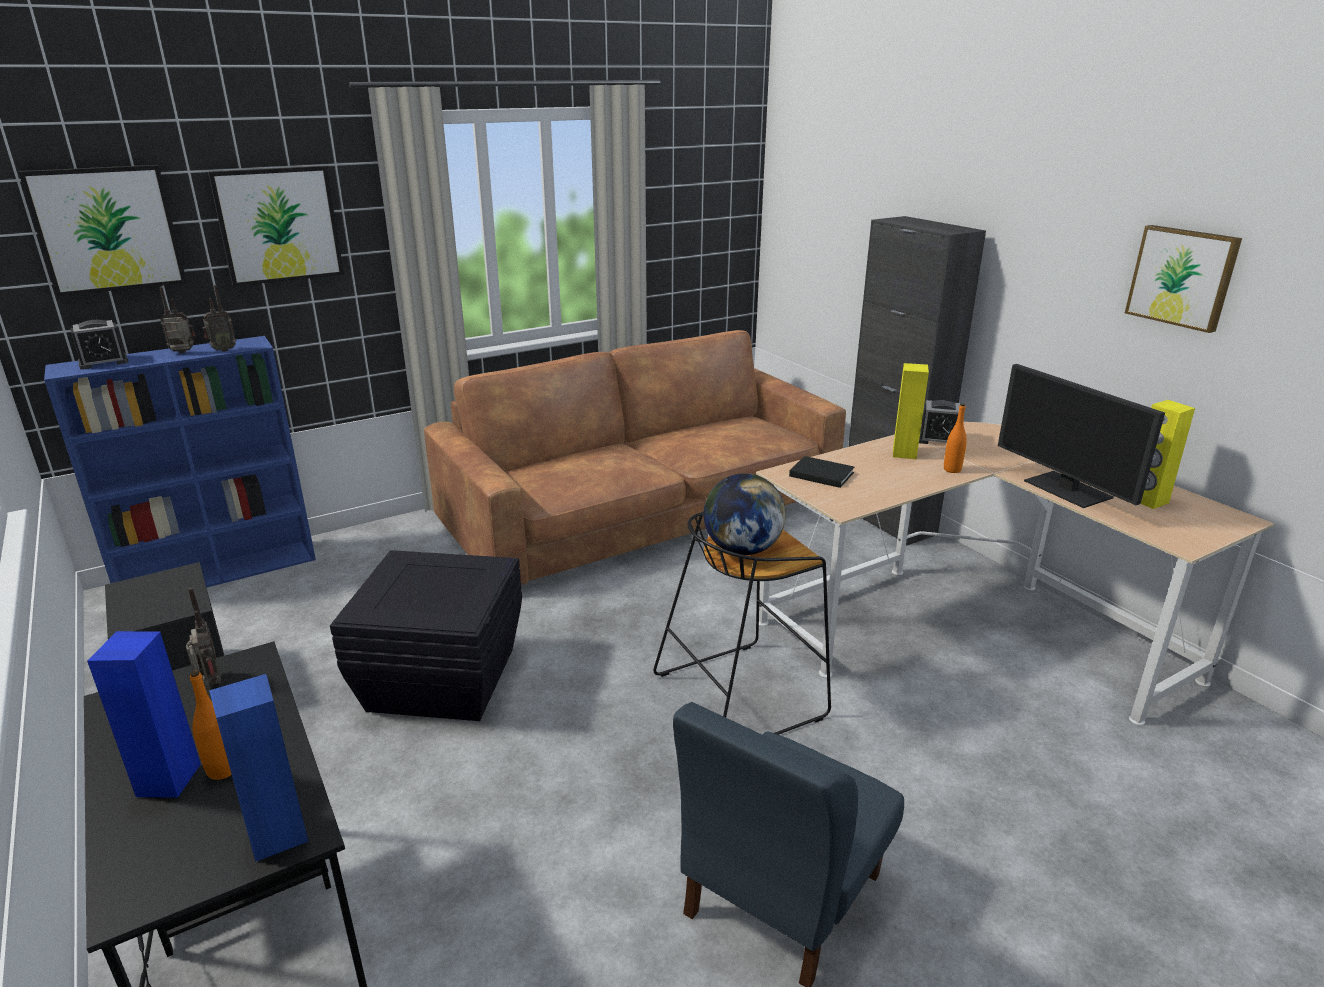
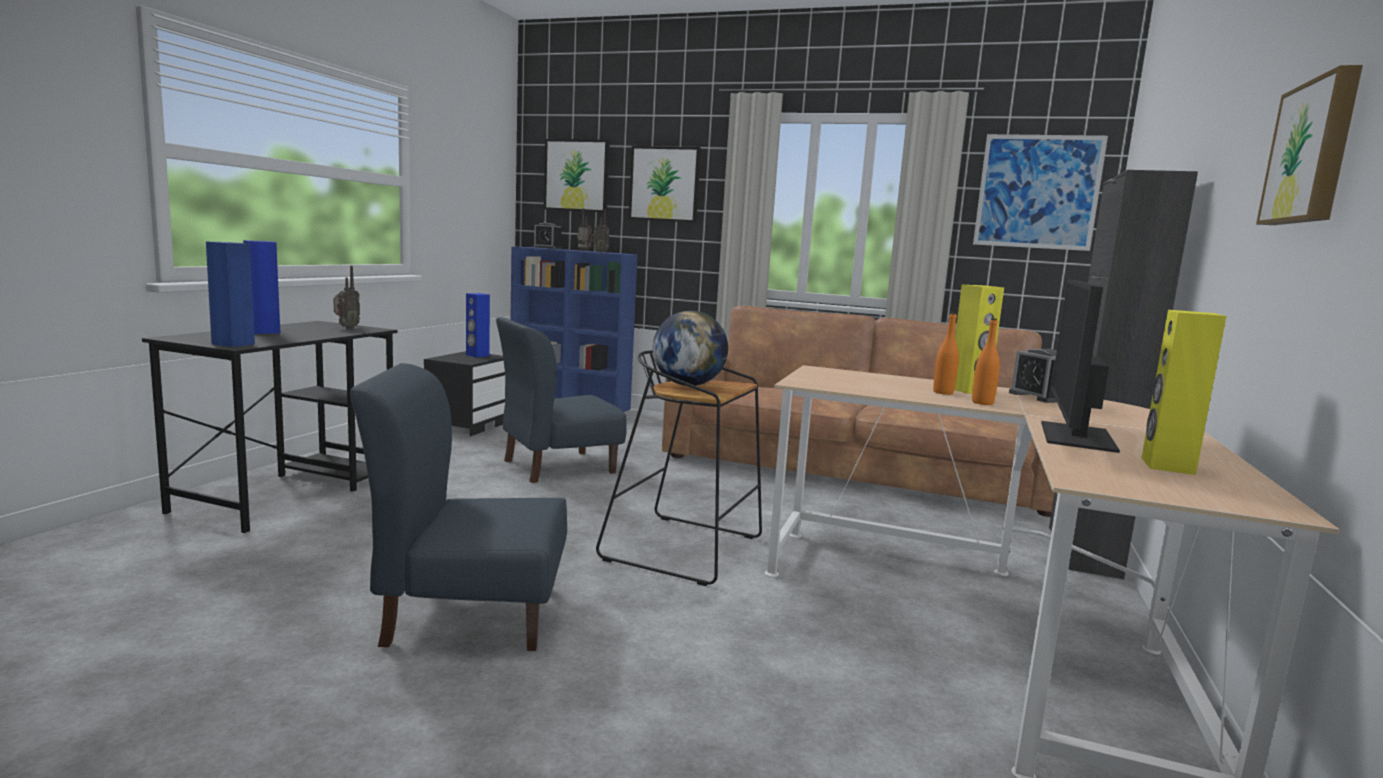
camera: 50 degrees right, 15 degrees down
(156, 585) = (477, 355): none -> blue speaker
(223, 770) = (278, 335): orange bottle -> orange bottle (943, 392)
(441, 678) = (558, 466): black storage box -> blue chair
(704, 186) = (1037, 192): none -> picture
(820, 474) = (847, 375): black book -> none

